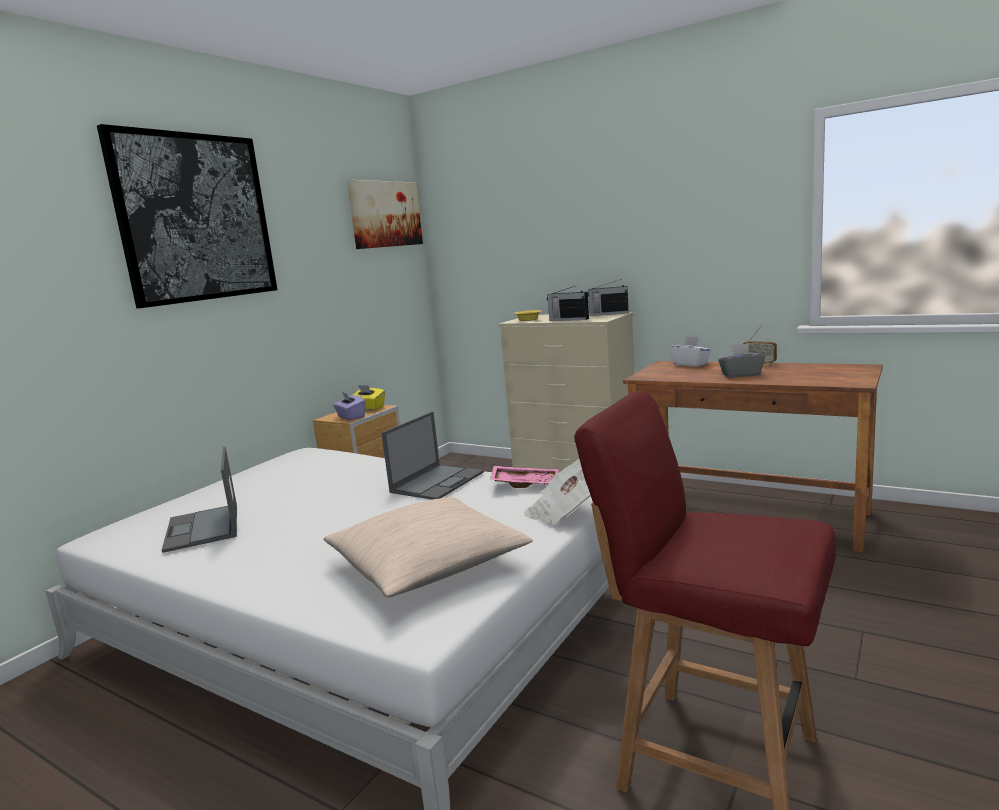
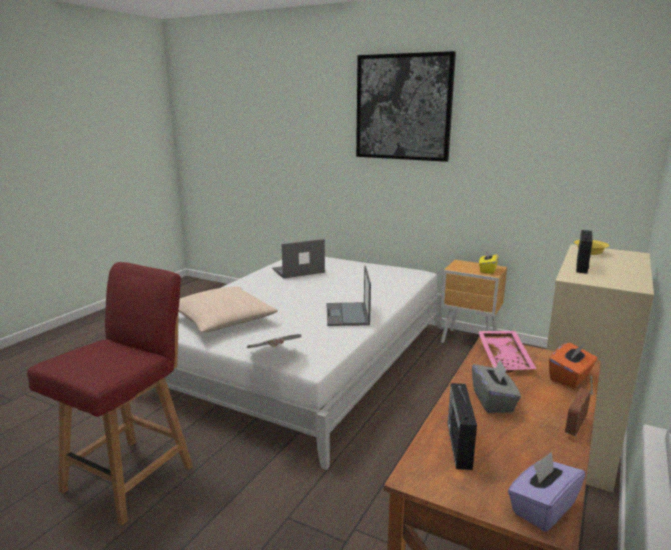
camera: 85 degrees right, 5 degrees up
(351, 417) = (461, 268): purple tissue box -> purple tissue box (542, 508)
(385, 214) = (600, 109): picture -> none
(438, 482) = (347, 315): laptop -> laptop turned 60 degrees clockwise
(526, 483) = (334, 342): pink tray -> pink tray (505, 358)
(608, 314) = (633, 282): radio -> radio (459, 444)
(690, 364) = (570, 378): white tissue box -> orange tissue box

